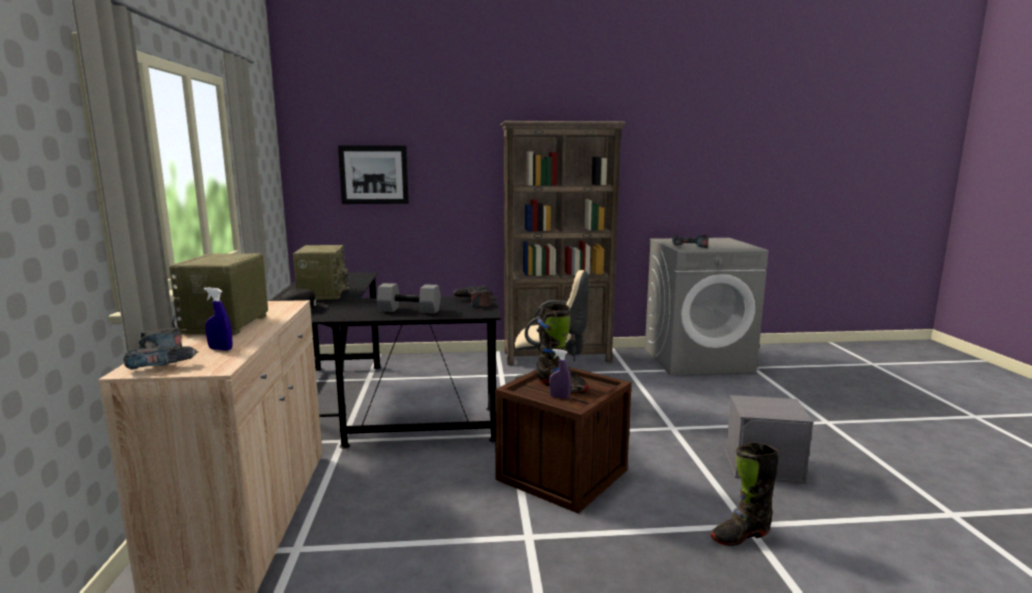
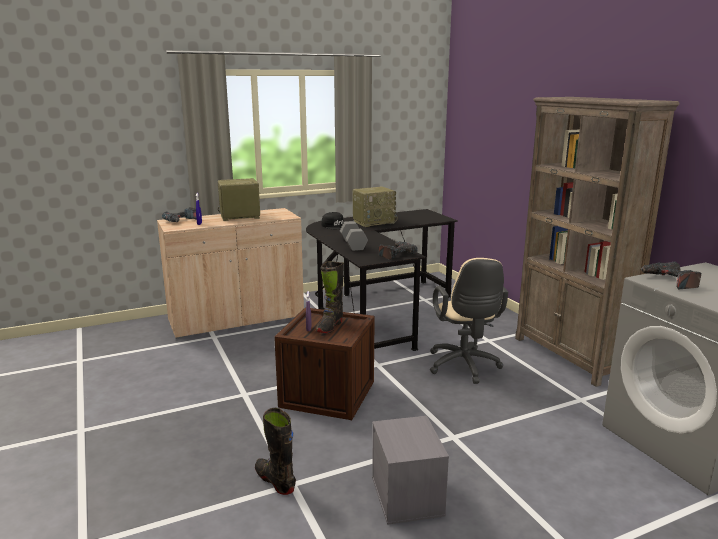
camera: 70 degrees right, 5 degrees up
(374, 174) = (487, 138): picture -> none

